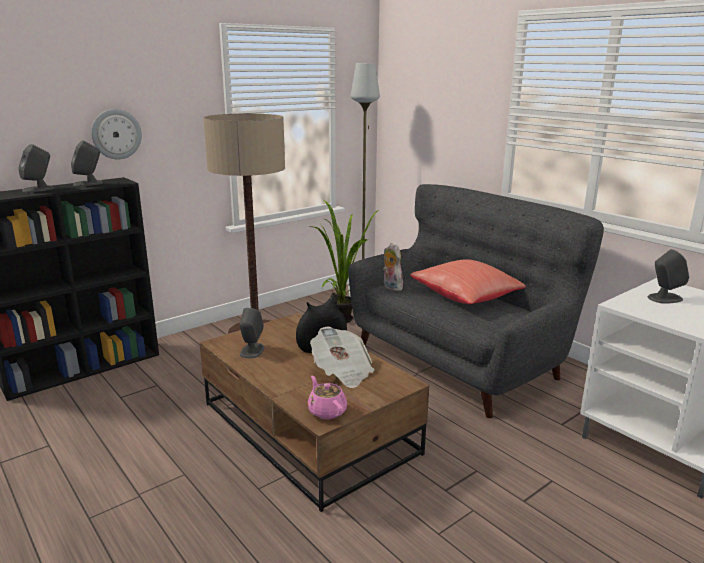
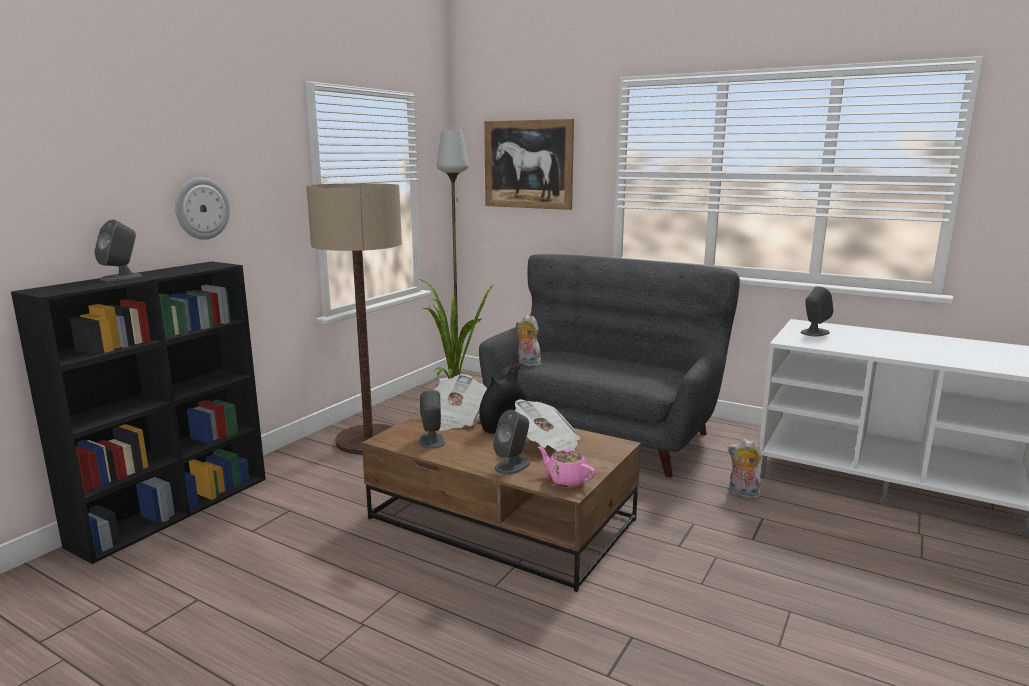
camera: 20 degrees left, 5 degrees down
(88, 183) = (178, 269): grey speaker -> grey speaker (512, 465)
(289, 333) = (456, 419): none -> newspaper
(436, 96) = (528, 164): none -> picture
(468, 297) = (610, 363): red pillow -> none
(550, 450) = (742, 494): none -> plush toy

